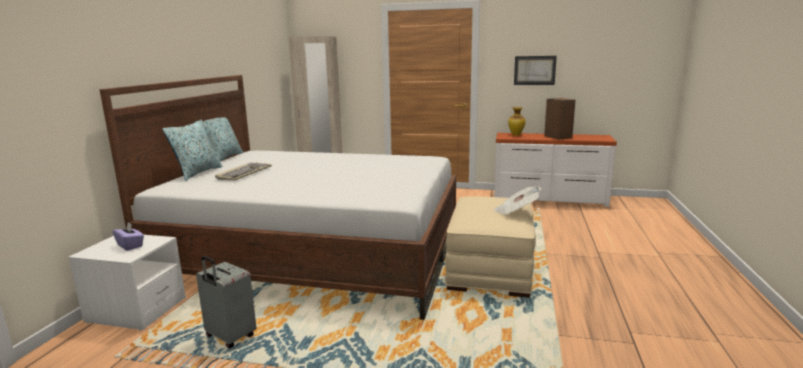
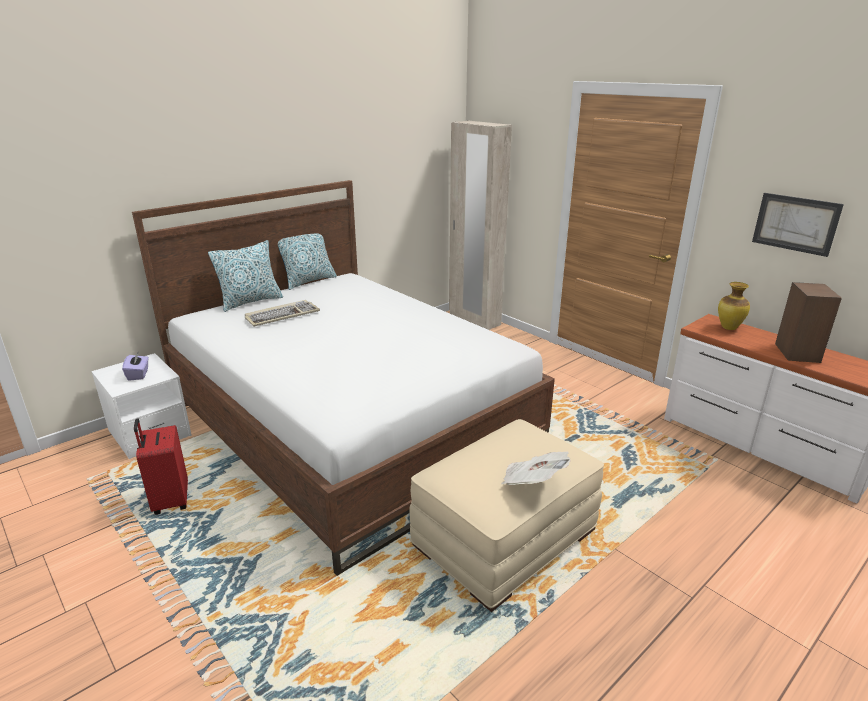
camera: 35 degrees right, 10 degrees up
(229, 337) = (170, 501): grey suitcase -> red suitcase

